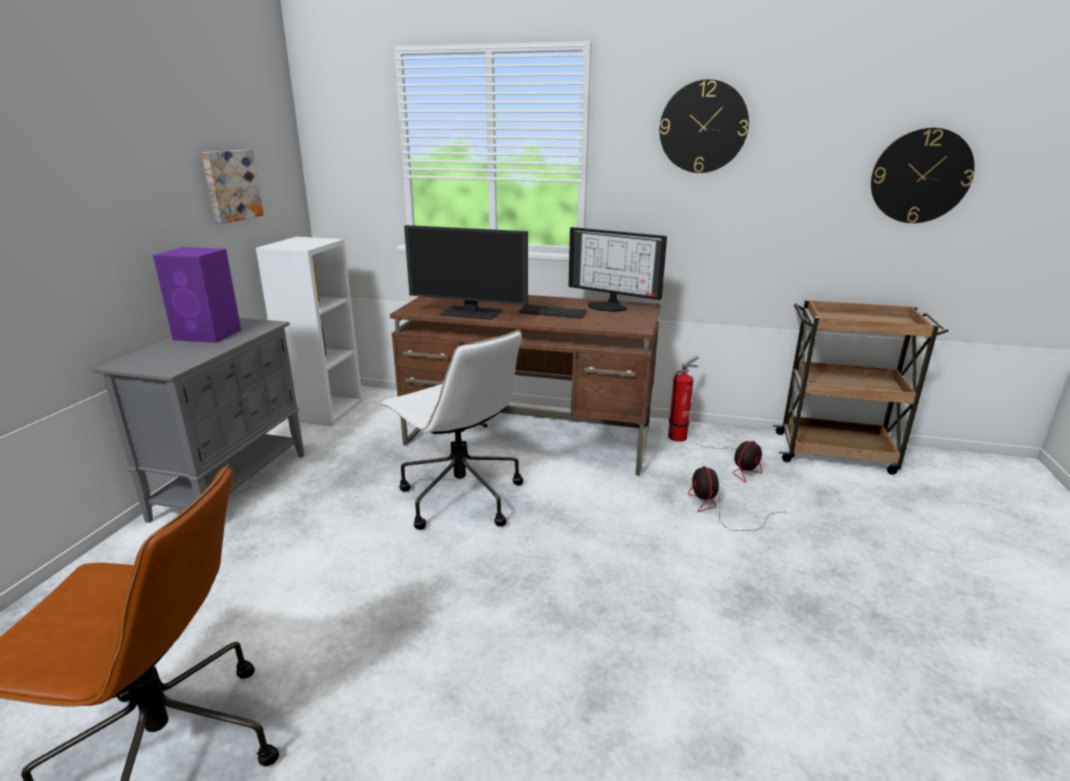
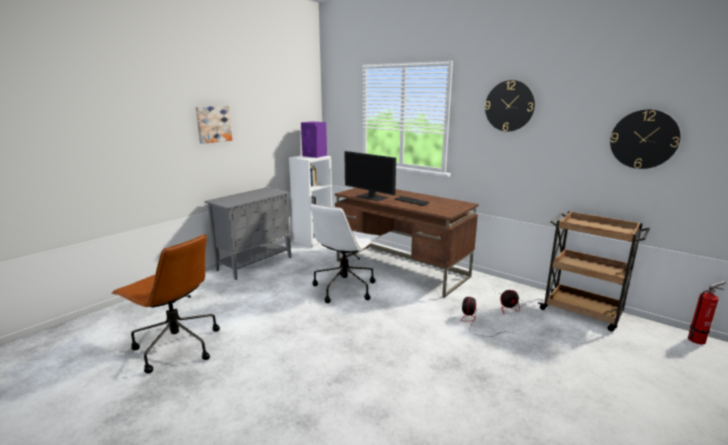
camera: 25 degrees right, 5 degrees down
(209, 335) = (254, 193): purple speaker -> purple speaker (315, 155)
(231, 185) = (281, 128): picture -> picture (213, 124)
(459, 497) = (345, 288): white office chair -> white office chair turned 45 degrees clockwise
(609, 306) = (447, 201): monitor -> none
(679, 436) = (486, 284): fire extinguisher -> fire extinguisher (698, 339)

